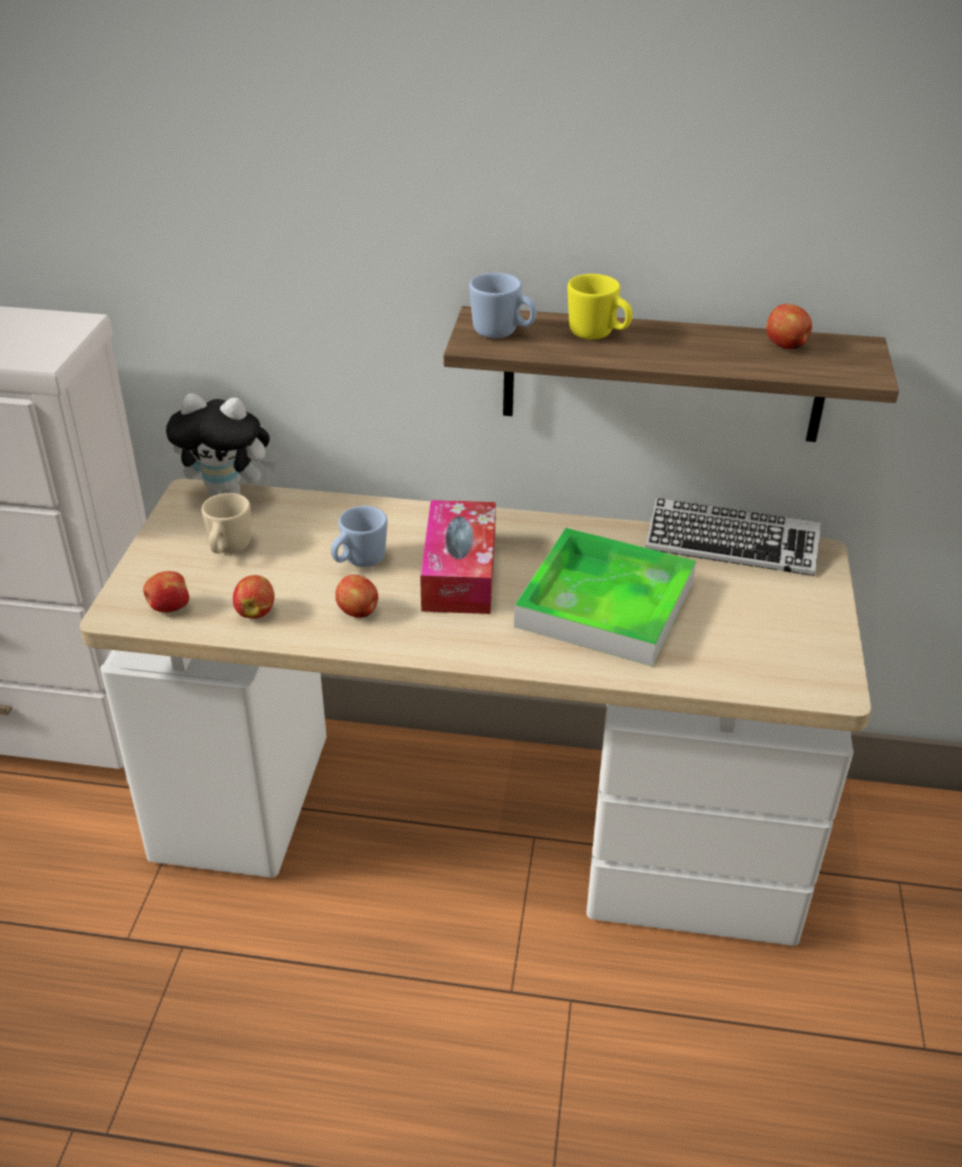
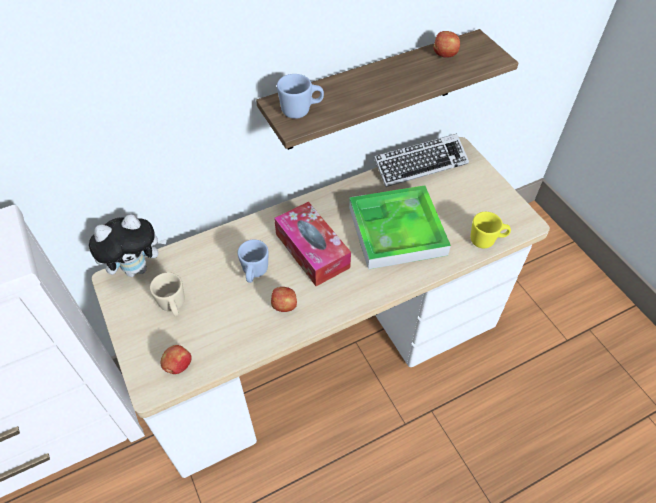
camera: 35 degrees left, 15 degrees up
(256, 612) = (230, 338): apple -> none
(598, 335) = (351, 89): yellow mug -> yellow mug (486, 240)

